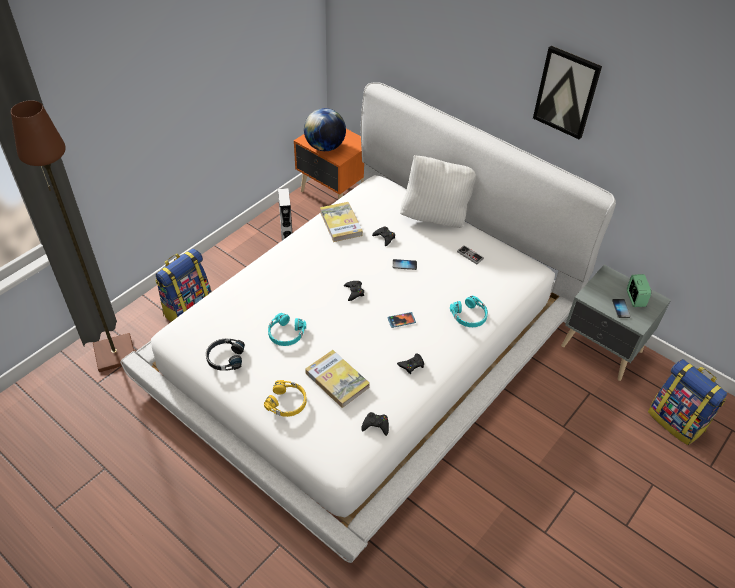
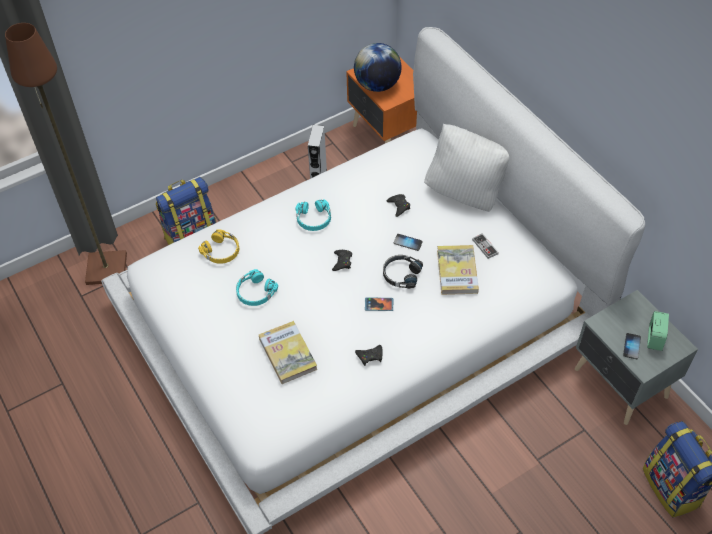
camera: 20 degrees right, 5 degrees up
(225, 358) = (187, 304): black headphones -> black headphones (401, 274)
(287, 402) = (230, 365): yellow headphones -> yellow headphones (221, 251)
(340, 223) = (358, 180): book -> book (457, 271)
(376, 425) = (308, 411): black game controller -> none
(469, 316) = (454, 316): turquoise headphones -> turquoise headphones (314, 219)
(566, 92) = (611, 90): picture -> none

